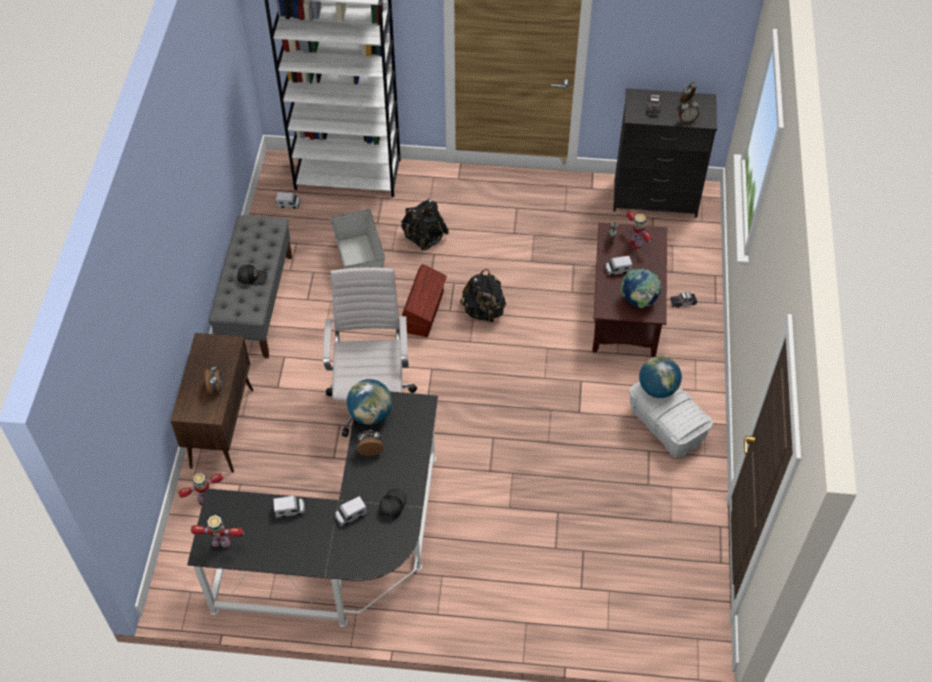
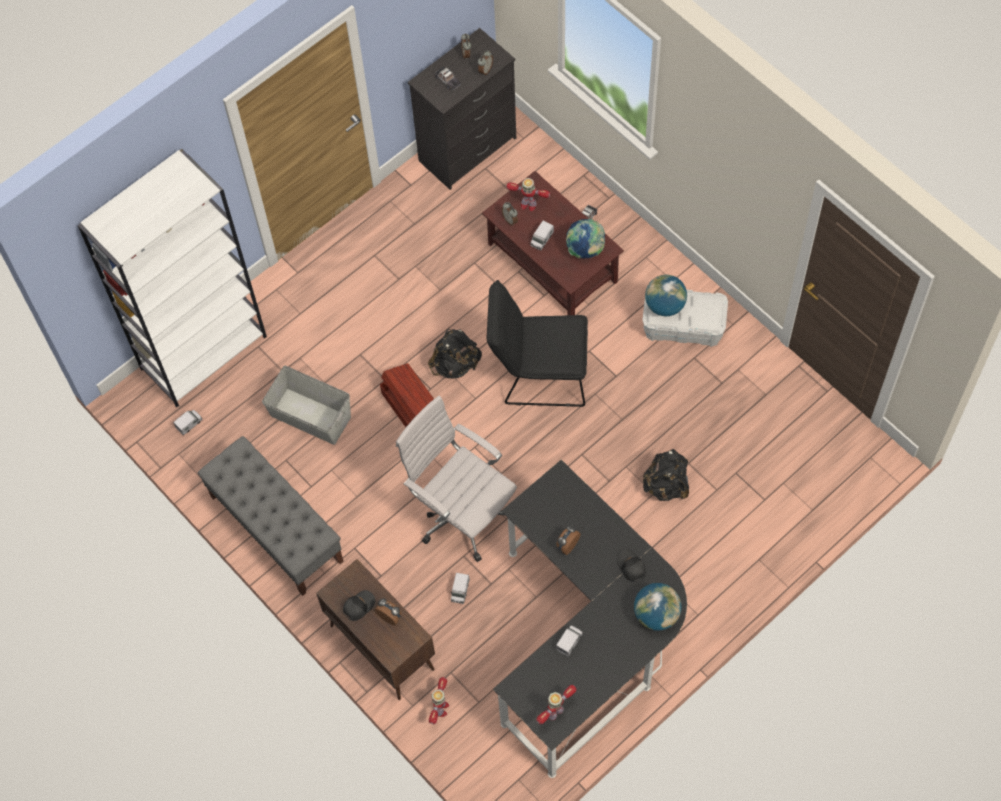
camera: 45 degrees left, 10 degrees up
(252, 277) = (282, 509): black cap -> black cap (358, 606)
(351, 515) = (613, 602): toy truck -> toy truck (460, 591)
(370, 414) = (534, 520): globe -> globe (656, 614)
(424, 238) = (335, 348): black backpack -> black backpack (666, 485)
(529, 364) = (538, 373): none -> black chair

